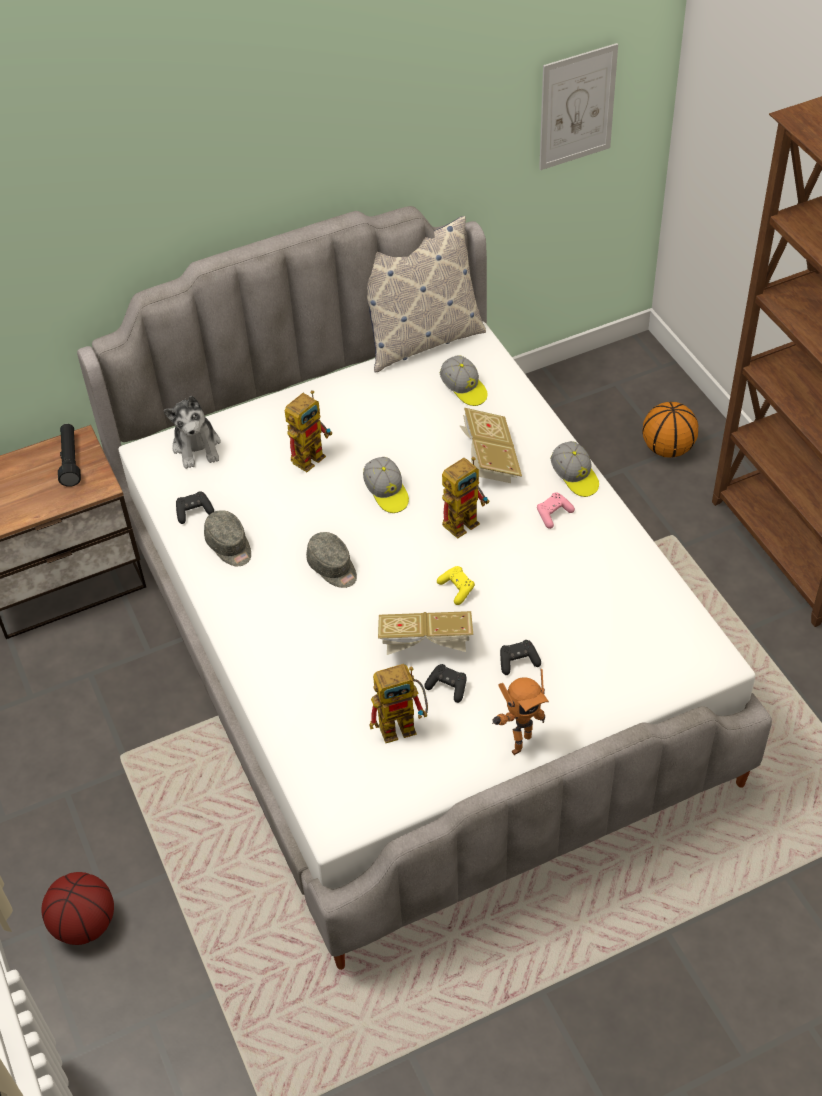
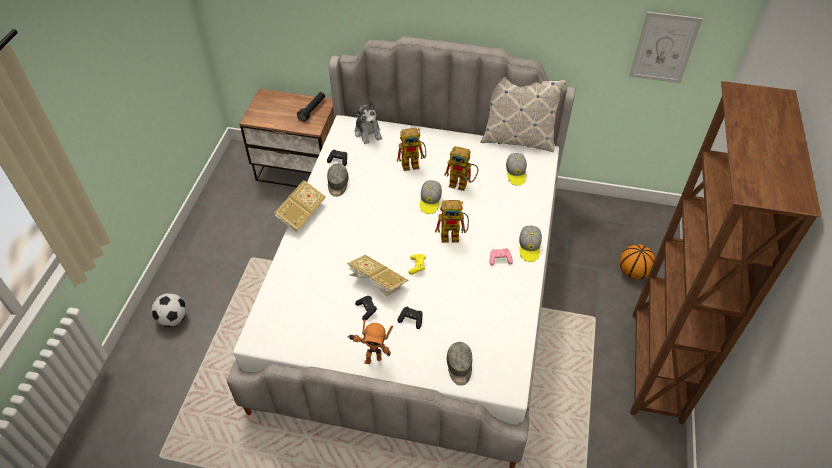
camera: 35 degrees right, 0 degrees up
(85, 923) = (173, 319): basketball -> football
(197, 447) = (368, 133): plush toy -> plush toy turned 45 degrees counterclockwise
(333, 568) = (371, 221): grey cap -> grey cap (459, 367)
(404, 724) = (330, 314): toy robot -> toy robot (462, 184)
(489, 460) = (494, 214): book -> book (301, 214)

